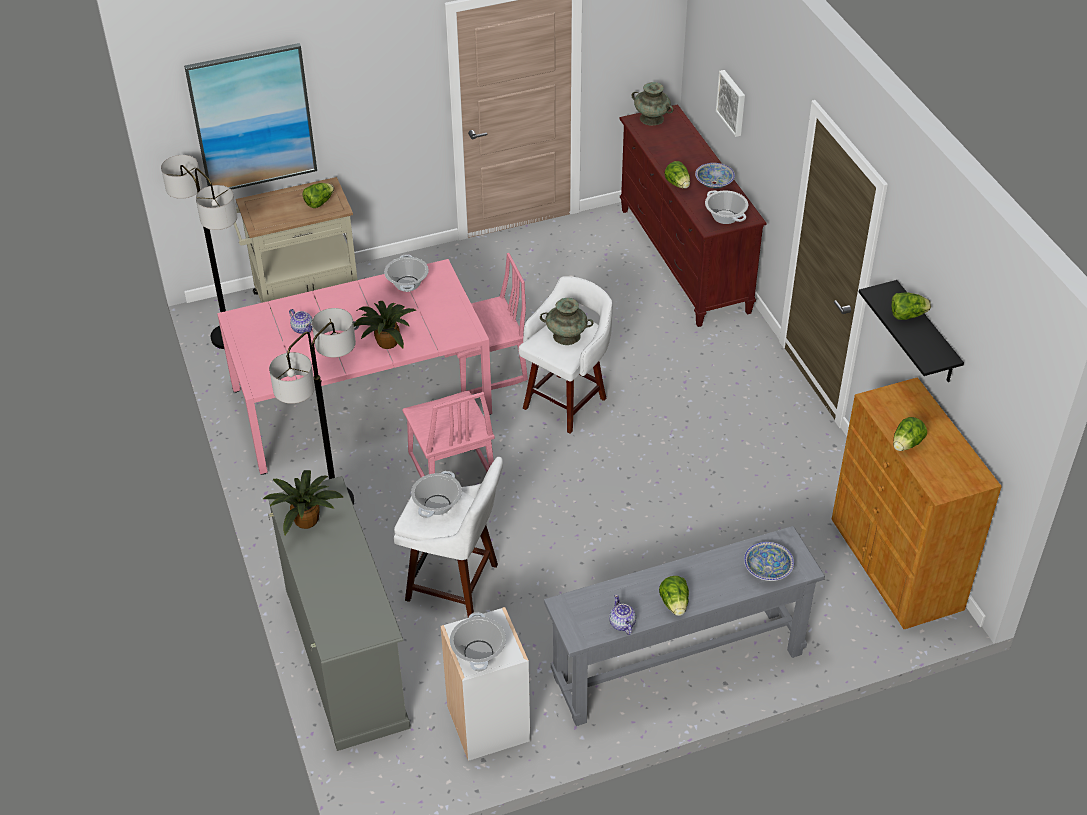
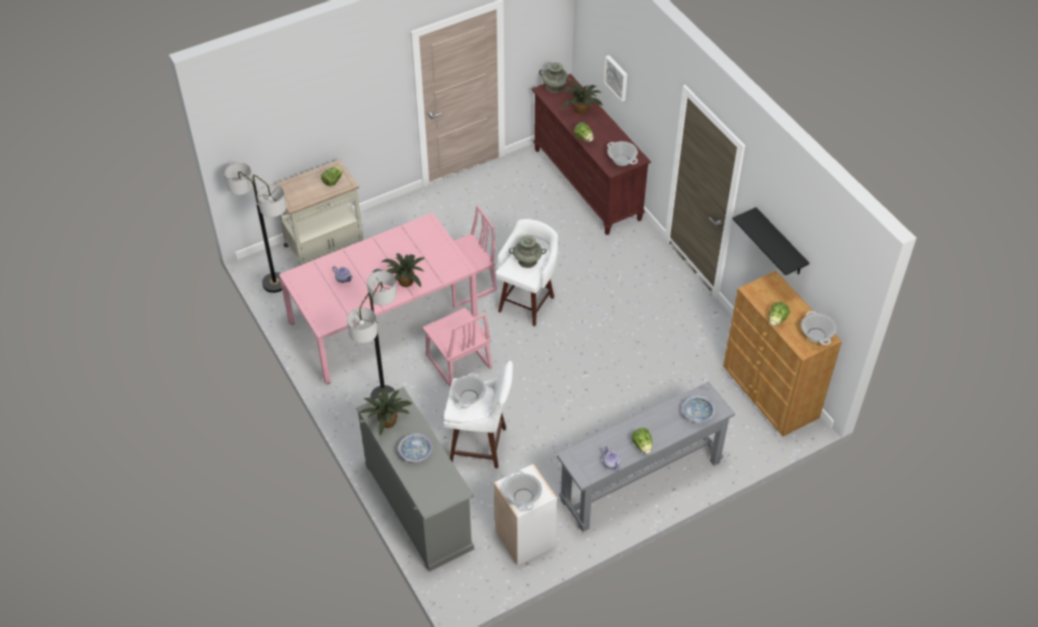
camera: 10 degrees left, 5 degrees up
(252, 118) = (281, 129): picture -> none
(407, 284) = (408, 235): cooking pot -> cooking pot (816, 335)
(682, 149) = (581, 109): none -> potted plant
(714, 183) = (608, 134): bowl -> bowl (415, 452)
(907, 315) = (767, 233): lettuce -> none

